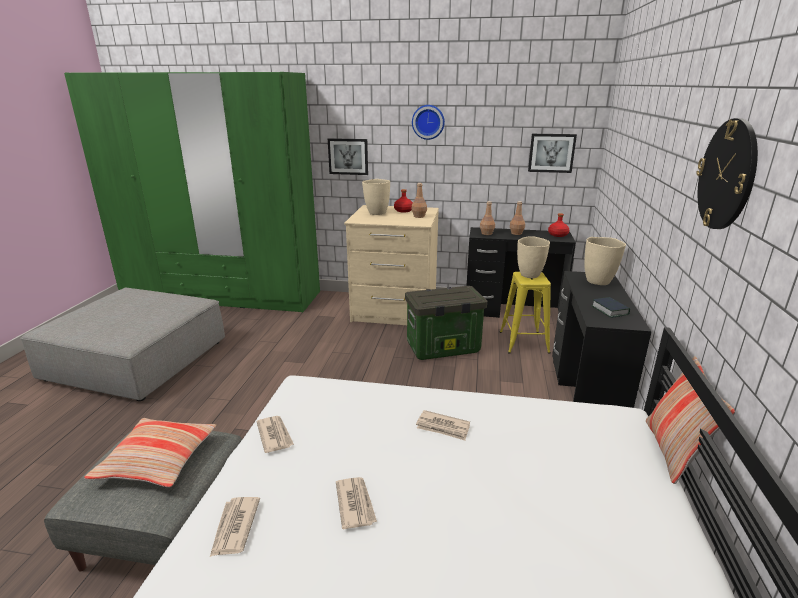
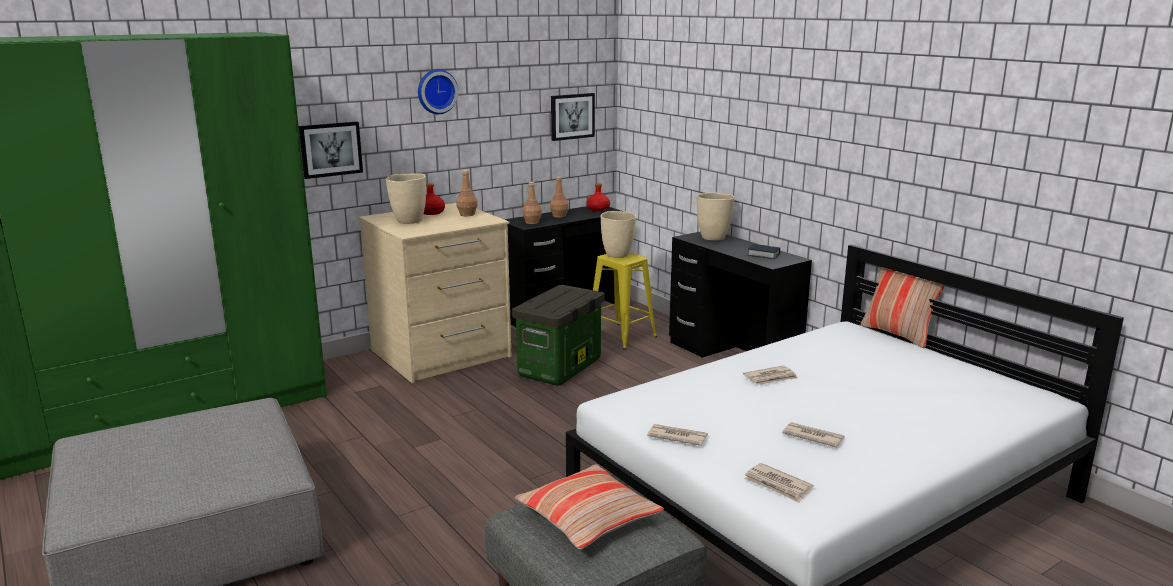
camera: 45 degrees left, 5 degrees down
(727, 175) = (876, 116): wall clock -> none

